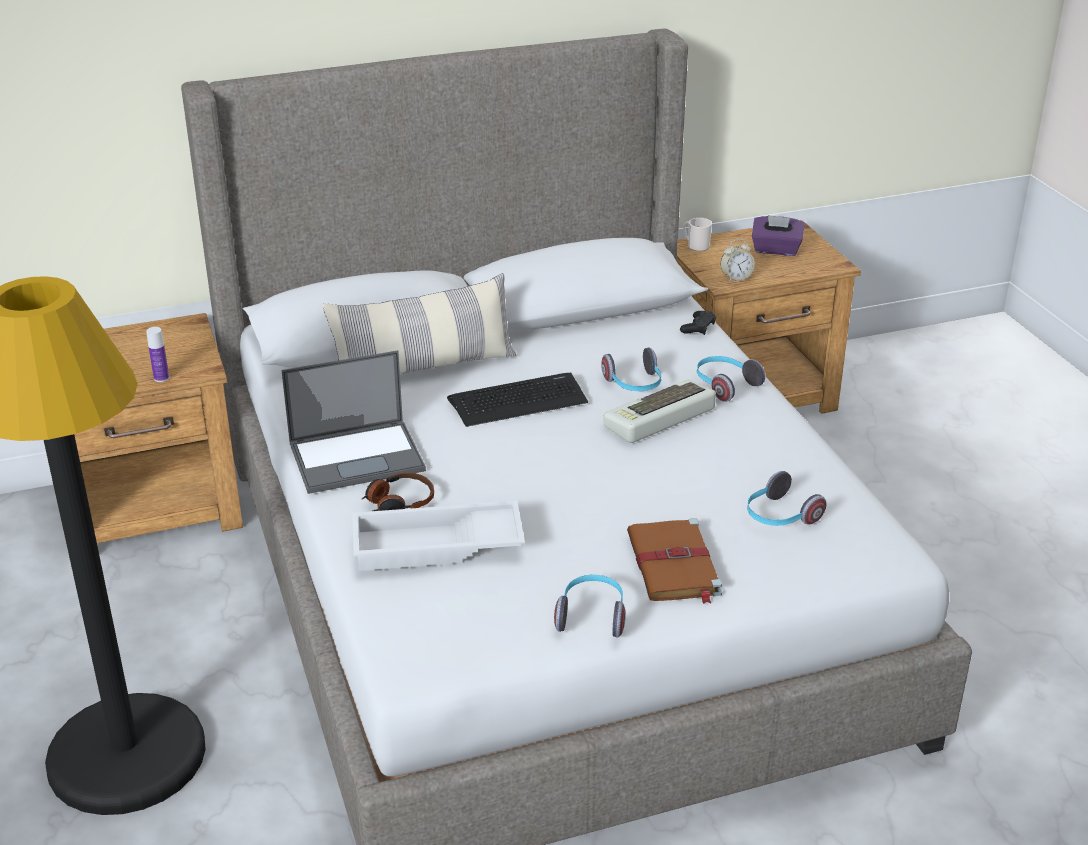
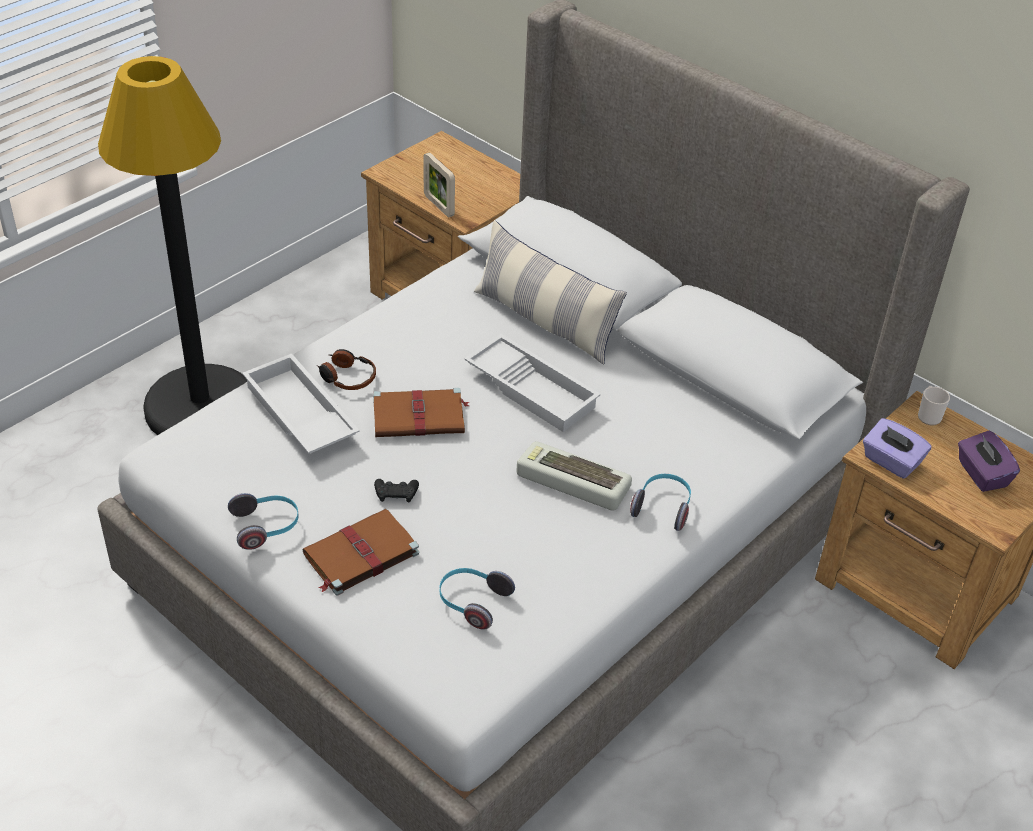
camera: 60 degrees right, 10 degrees up
(161, 378) = (439, 206): bottle -> picture frame
(358, 456) = (393, 334): laptop -> none
(504, 472) = (420, 416): none -> brown book
(518, 401) = (533, 389): keyboard -> white tray
(634, 384) = (617, 449): headphones -> none
(698, 327) = (753, 460): black game controller -> black game controller (396, 493)
(736, 278) = (891, 462): alarm clock -> purple tissue box

